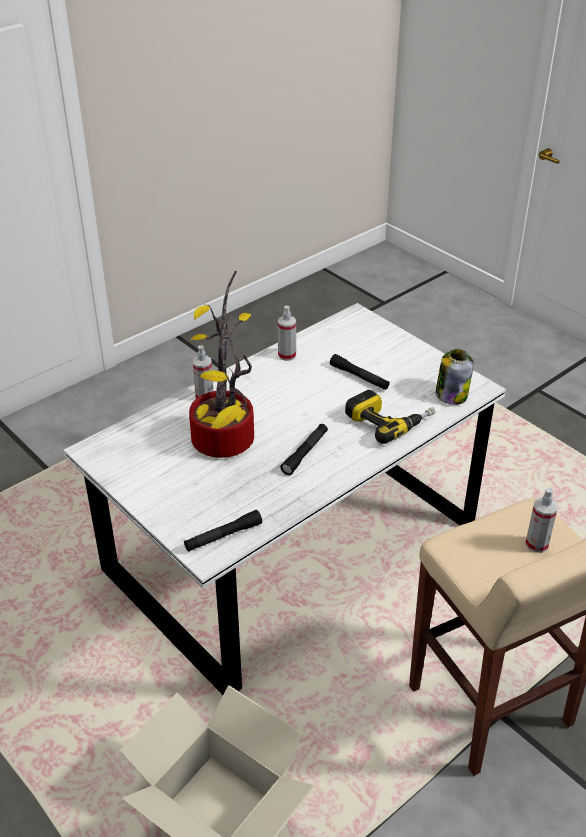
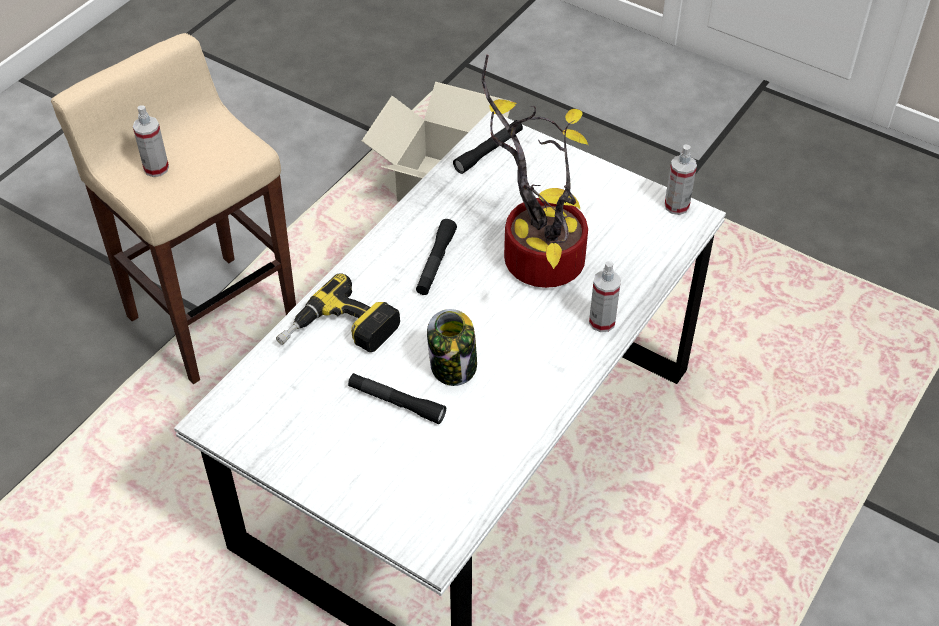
camera: 165 degrees right, 10 degrees up
(287, 355) = (519, 424): spray bottle -> spray bottle (676, 206)
(451, 395) = (255, 397): jar -> jar (453, 366)

